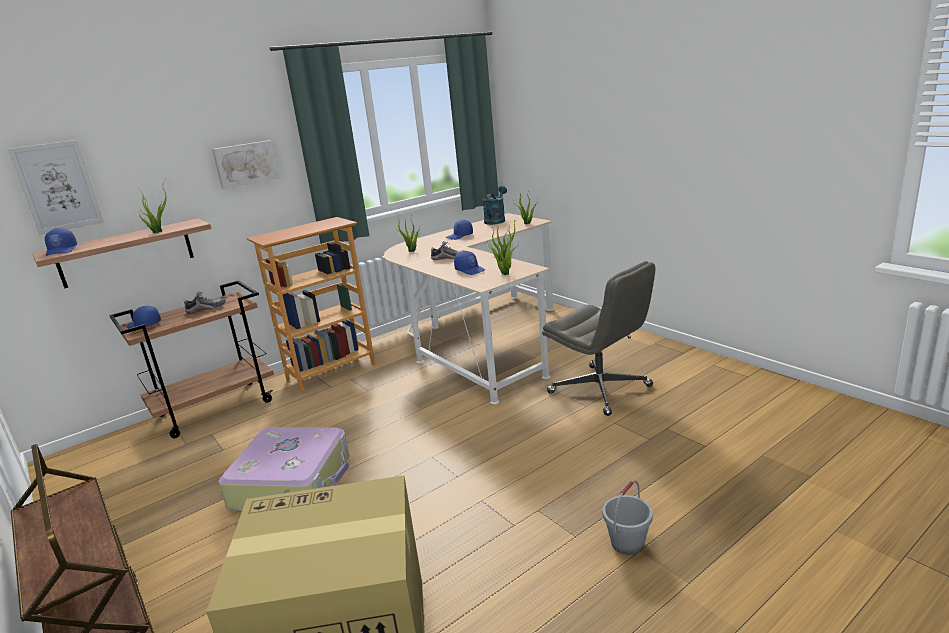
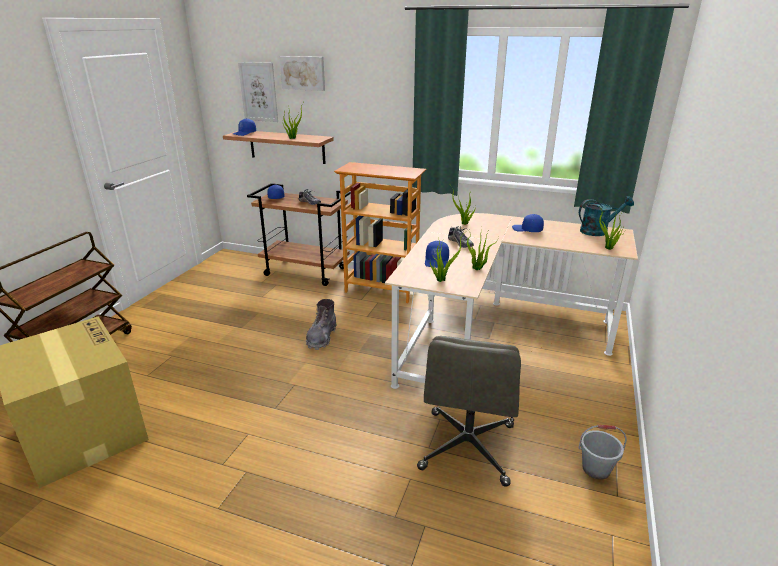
camera: 55 degrees right, 5 degrees up
(245, 164) = (374, 104): picture -> picture (303, 73)
(293, 482) = (238, 338): suitcase -> none
(369, 424) = (322, 337): none -> grey boot
(627, 543) = (216, 548): grey bucket -> grey bucket (595, 469)

